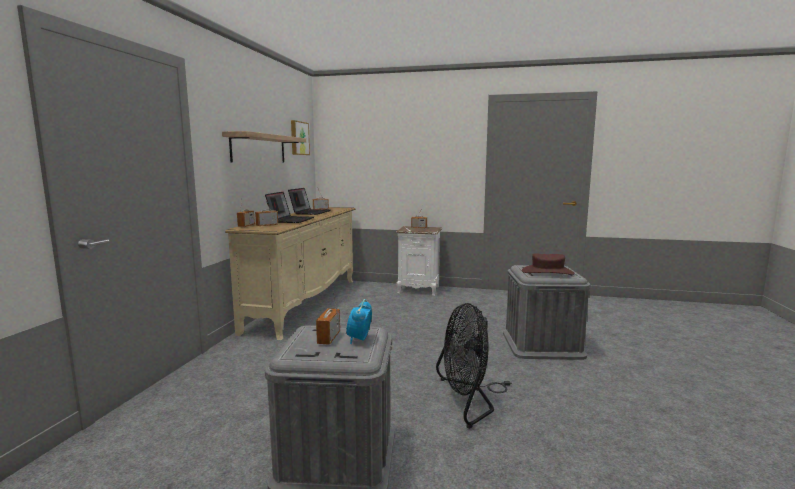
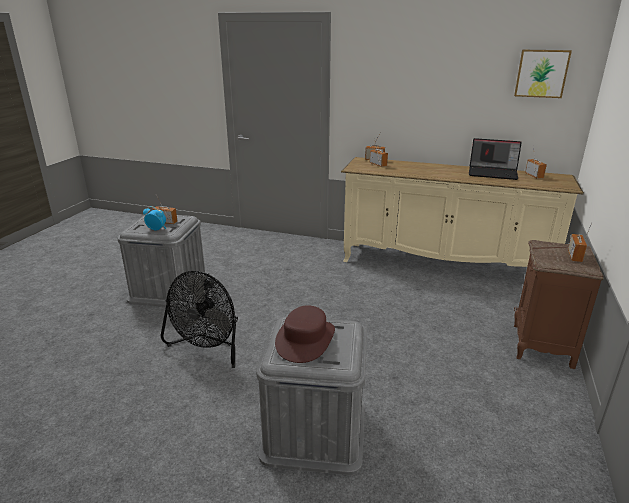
camera: 95 degrees right, 15 degrees up
(259, 149) = (432, 87): shelf -> none
(291, 220) = (417, 169): laptop -> none
(419, 290) = (540, 346): white nightstand -> brown nightstand
(470, 398) = (207, 346): black fan -> black fan turned 150 degrees counterclockwise

